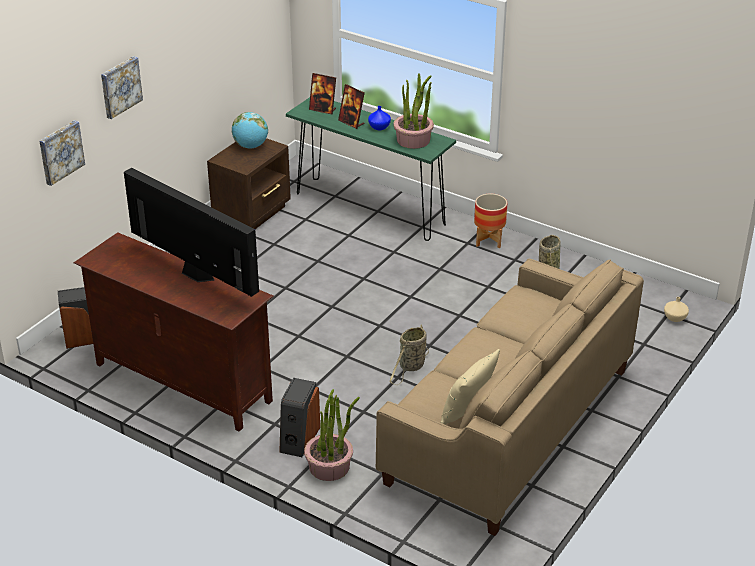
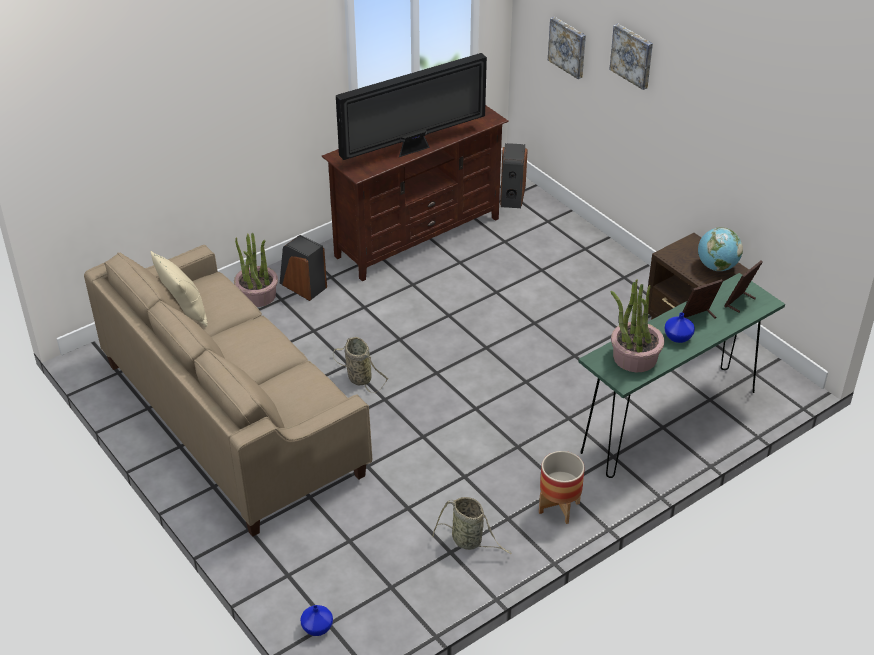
camera: 110 degrees right, 5 degrees up
(675, 318) = (316, 628): beige vase -> blue vase

